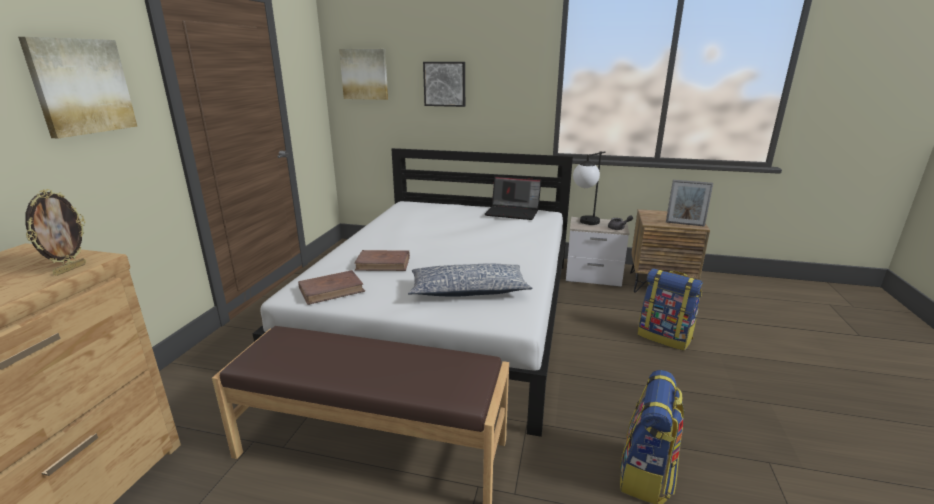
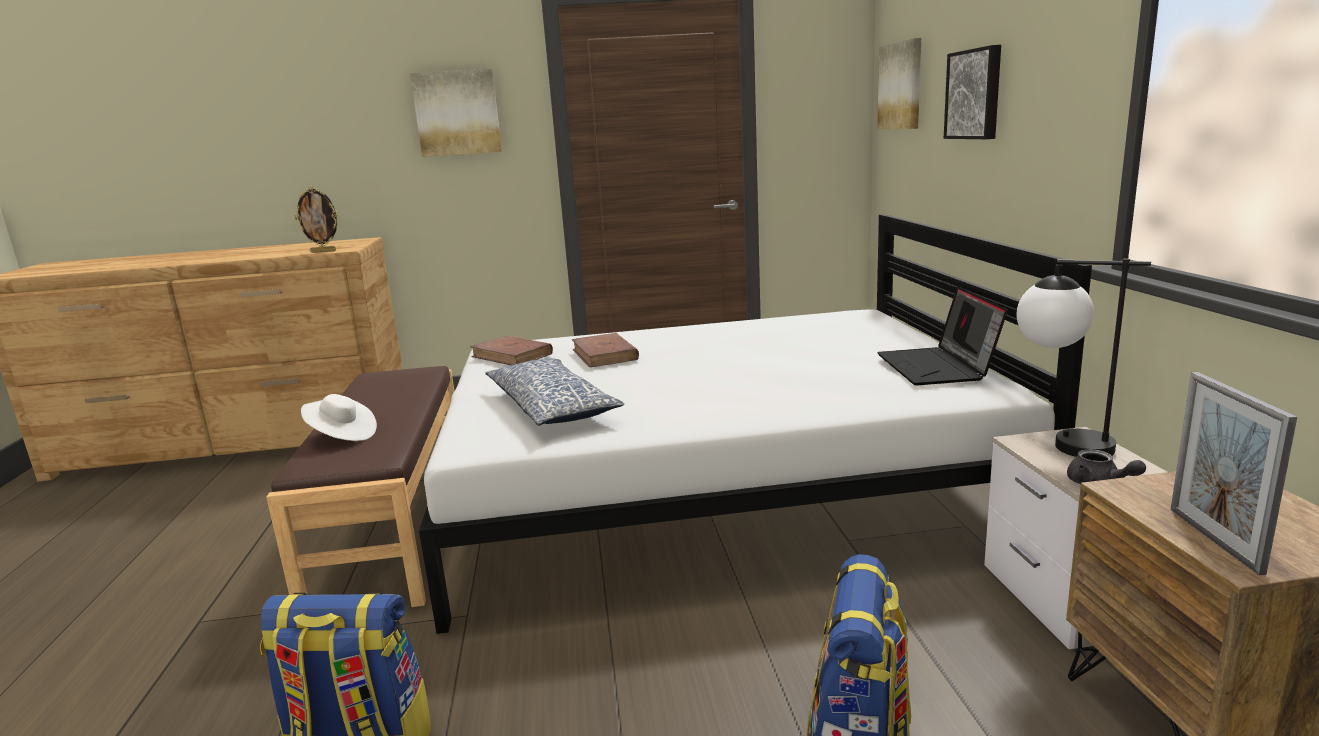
camera: 70 degrees right, 5 degrees down
(411, 379) = (342, 436): none -> white hat

